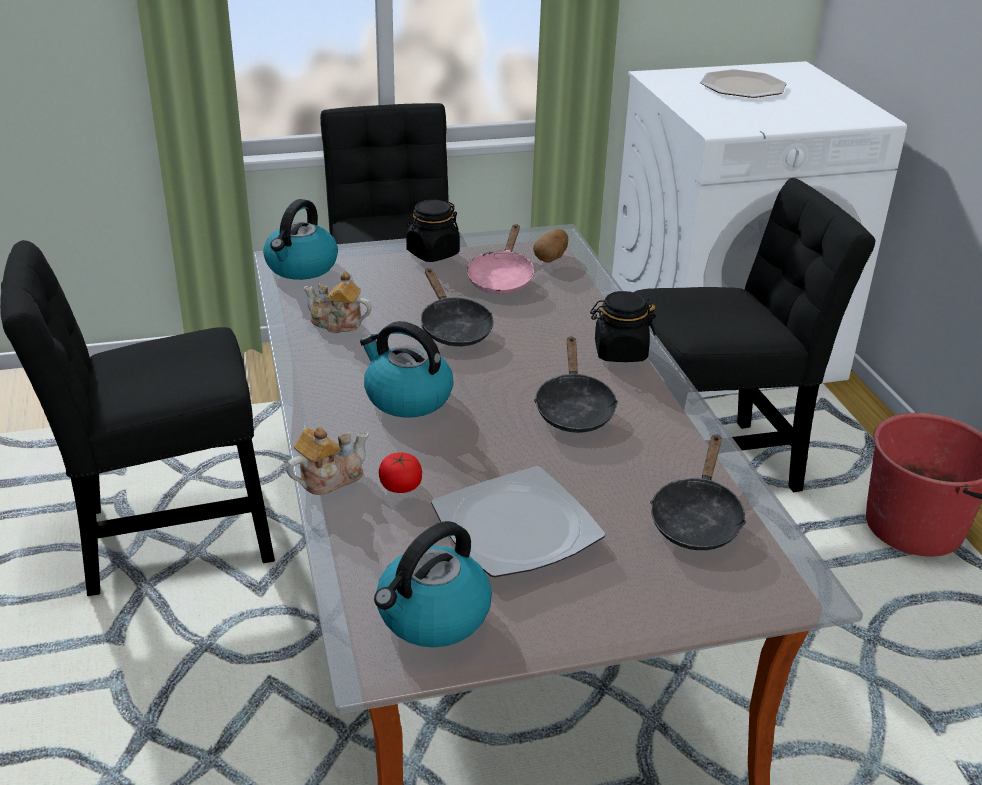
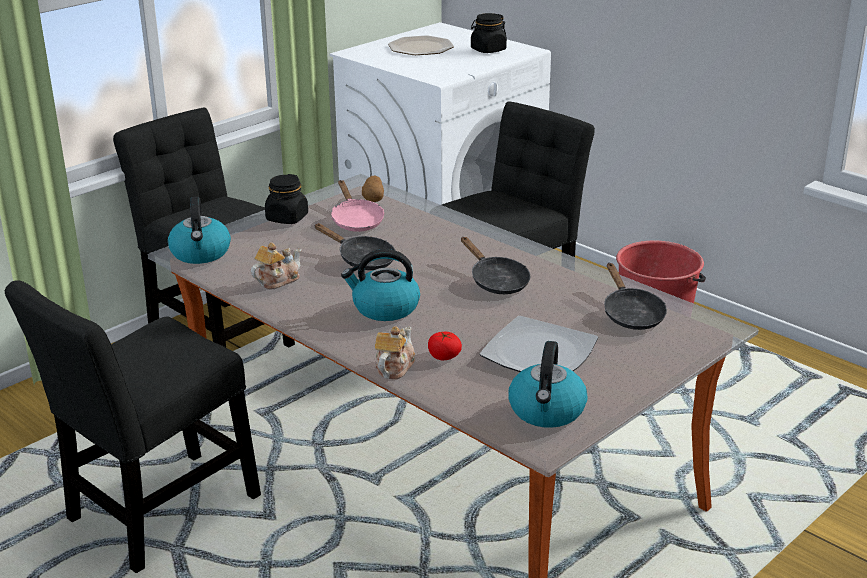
camera: 30 degrees left, 5 degrees down
(337, 323) = (277, 280): teapot -> teapot turned 150 degrees clockwise
(620, 352) = (486, 241): black jar -> black jar (488, 50)

